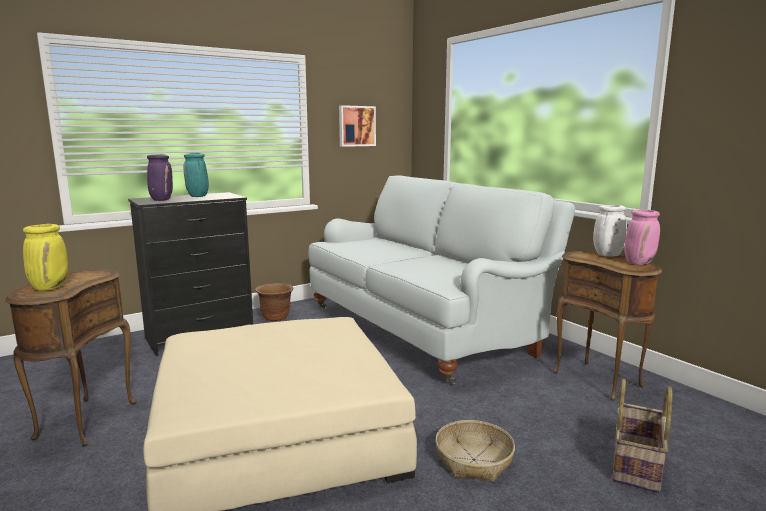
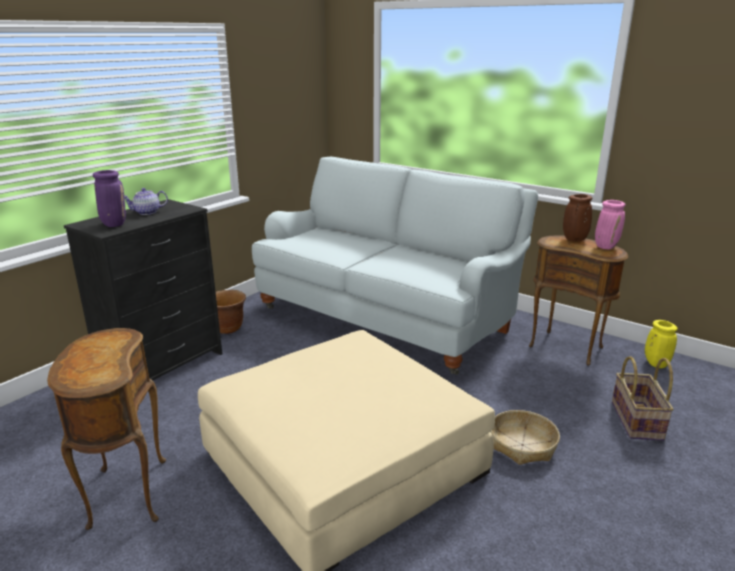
camera: 20 degrees left, 10 degrees up
(50, 287) = (92, 367): yellow vase -> yellow vase (655, 364)
(198, 196) = (147, 212): turquoise vase -> teapot
(356, 126) = (277, 101): picture -> none
(607, 255) = (574, 239): white vase -> brown vase

